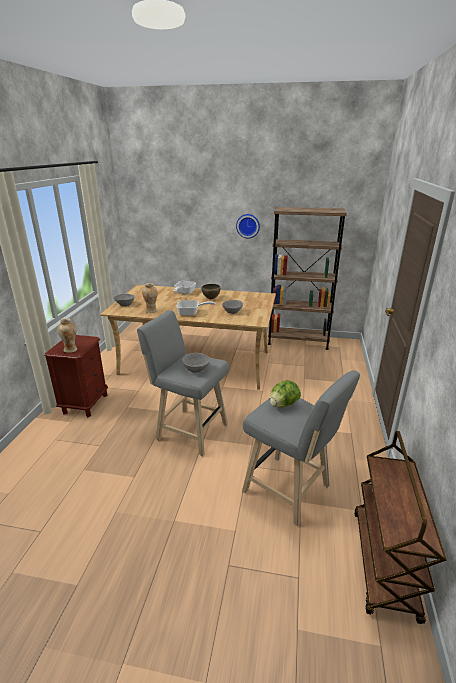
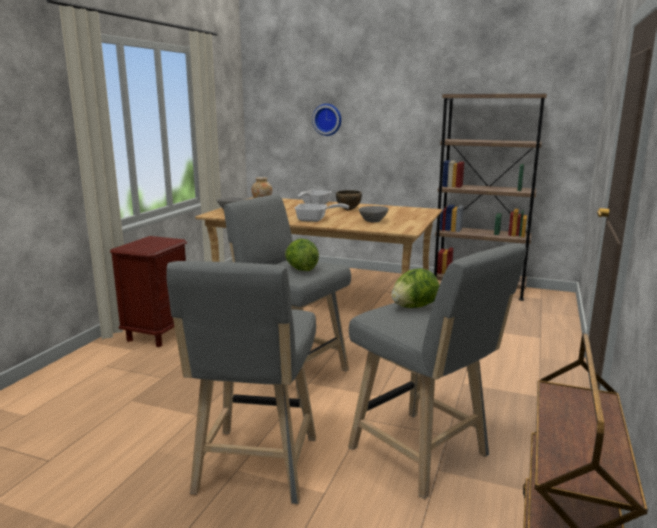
camera: 10 degrees right, 10 degrees down
(70, 350) = (144, 247): vase -> none
(186, 518) = (255, 469): none -> grey stool
(196, 369) = (301, 269): grey bowl -> lettuce
(248, 225) = (410, 122): wall clock -> wall clock (327, 119)

